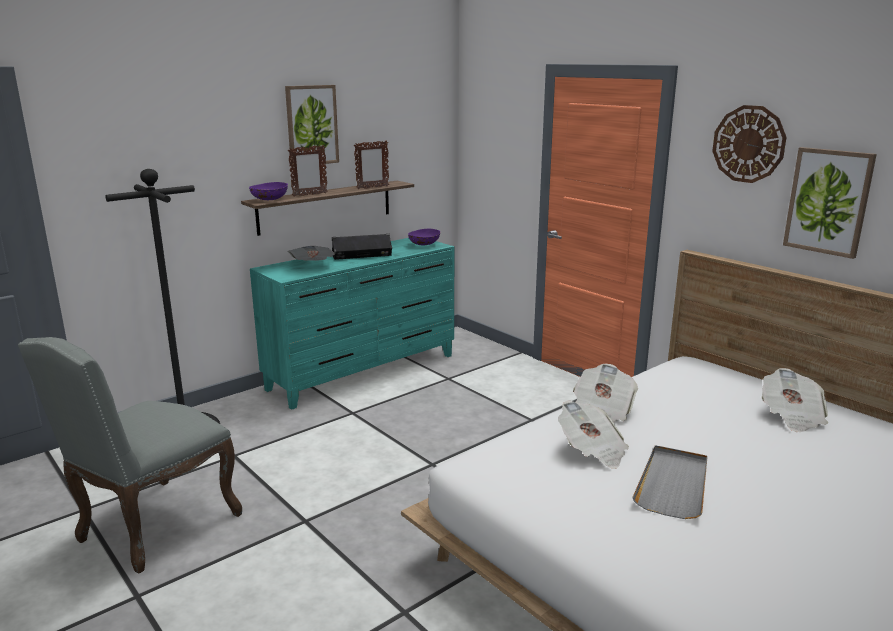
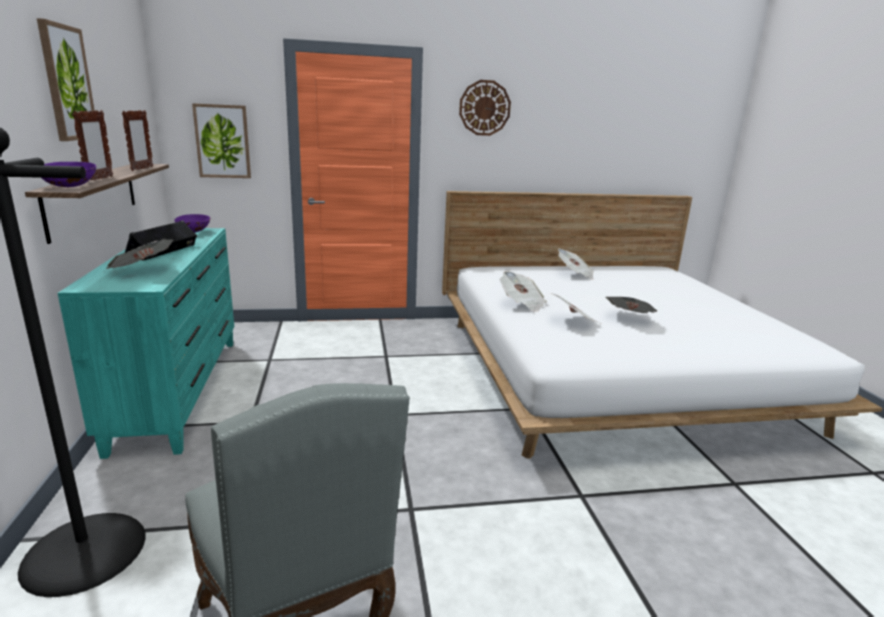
camera: 60 degrees left, 0 degrees up
(673, 484) = (629, 318): grey tray -> newspaper
(828, 201) = (538, 143): picture -> picture (223, 141)

